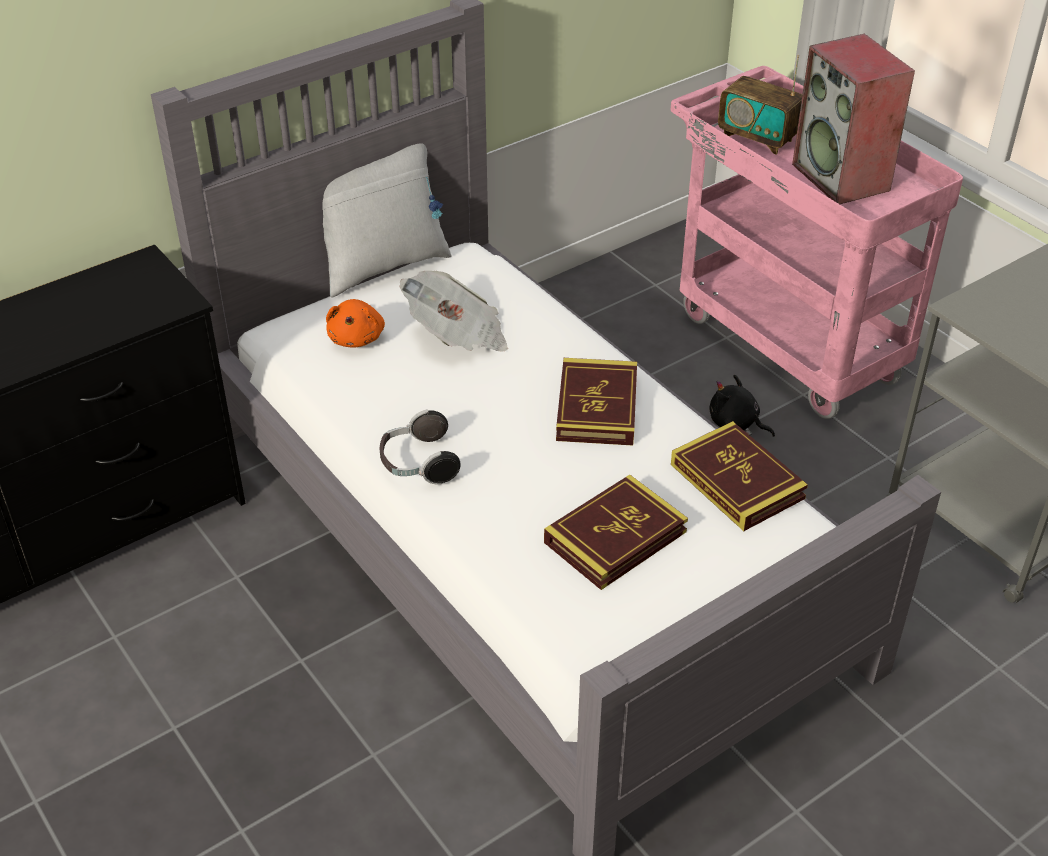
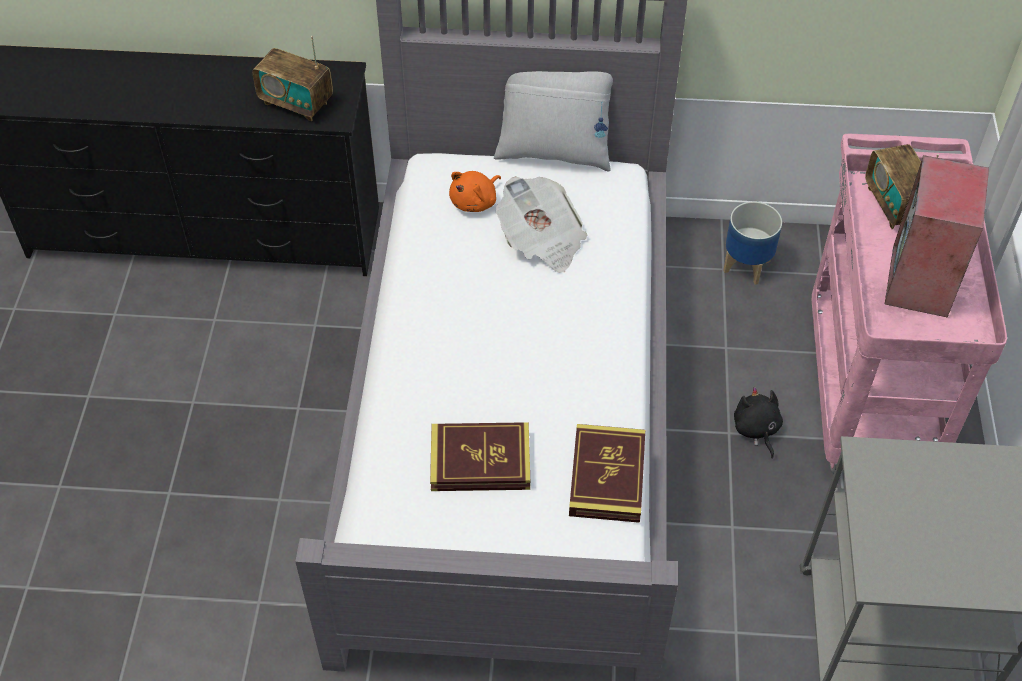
camera: 40 degrees right, 10 degrees up
(120, 309) = (296, 103): none -> radio
(418, 464) = (415, 323): headphones -> none
(590, 310) = (747, 266): none -> planter
(597, 407) = (575, 356): book -> none

